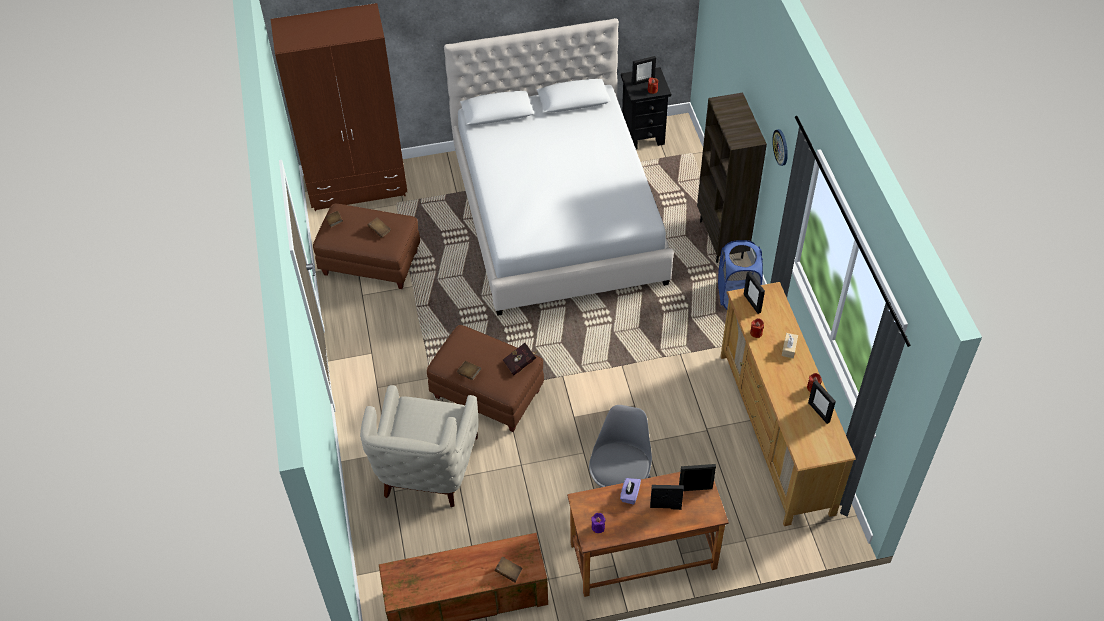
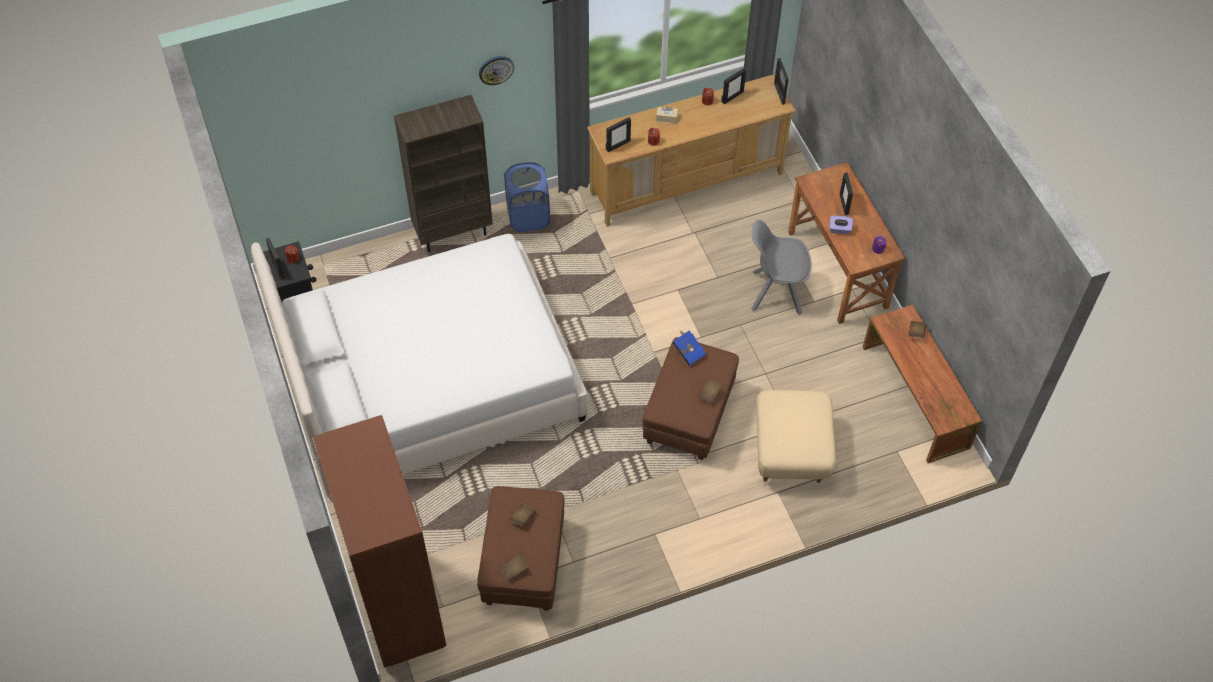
camera: 100 degrees left, 5 degrees up
(427, 471) = (791, 452): beige armchair -> beige ottoman
(521, 363) = (688, 351): red book -> blue book
(695, 488) = (820, 185): picture frame -> picture frame (779, 93)

